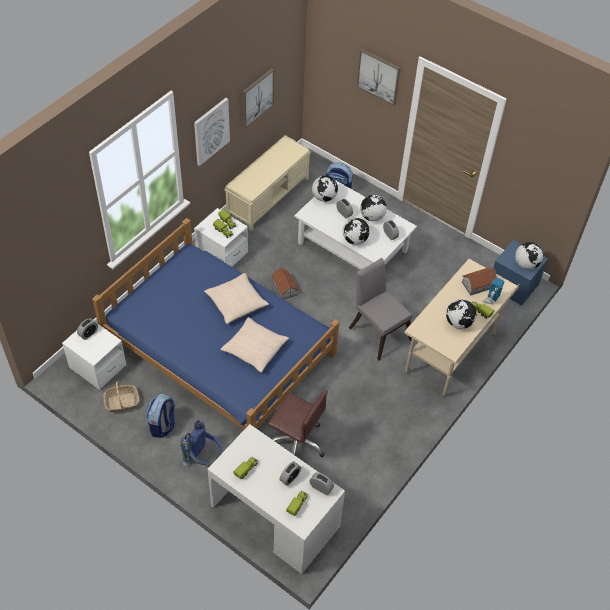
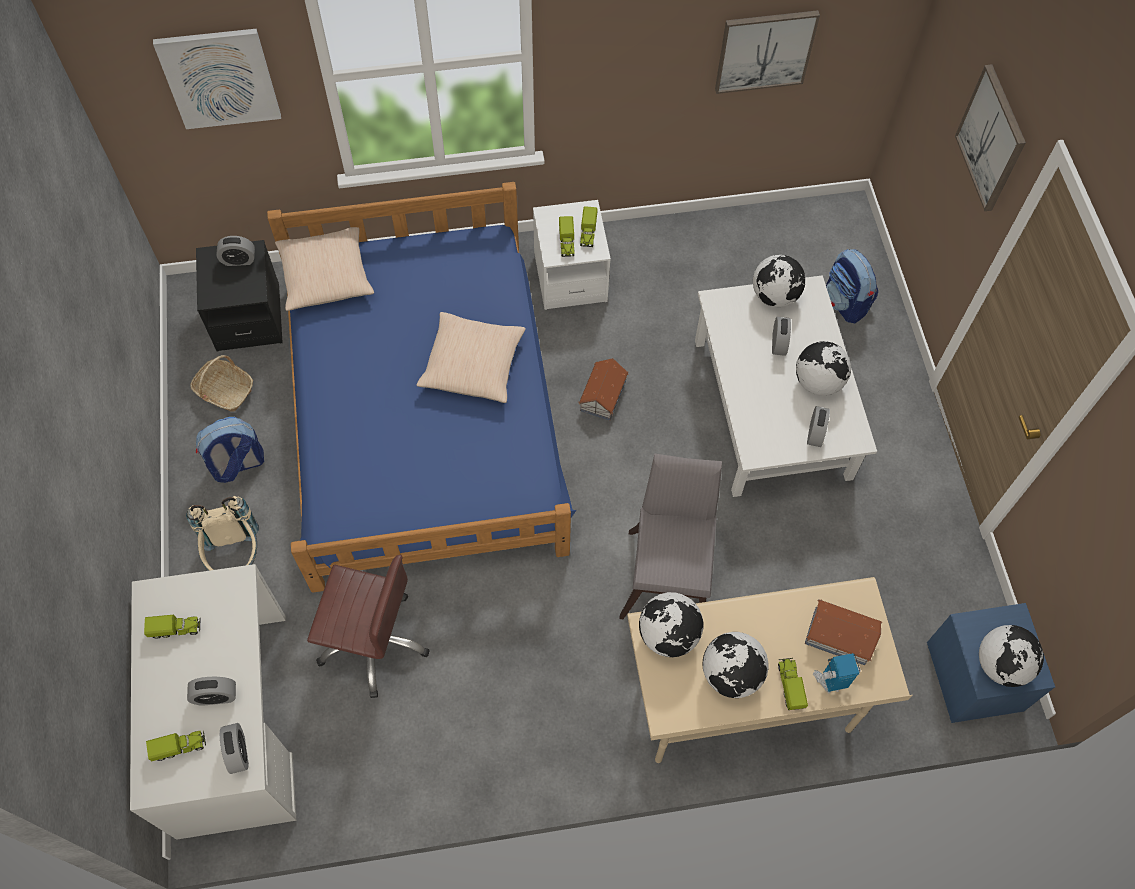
camera: 45 degrees right, 10 degrees up
(97, 366) = (248, 317): white nightstand -> black nightstand
(204, 458) = (236, 557): blue backpack -> beige backpack
(211, 131) = (627, 59): picture -> picture (219, 78)
(254, 348) = (423, 454): beige pillow -> beige pillow (326, 276)
(268, 196) = (728, 237): beige bench -> none
(296, 442) = (373, 641): brown office chair -> brown office chair turned 60 degrees counterclockwise
(355, 240) = (748, 400): globe -> globe (668, 635)

